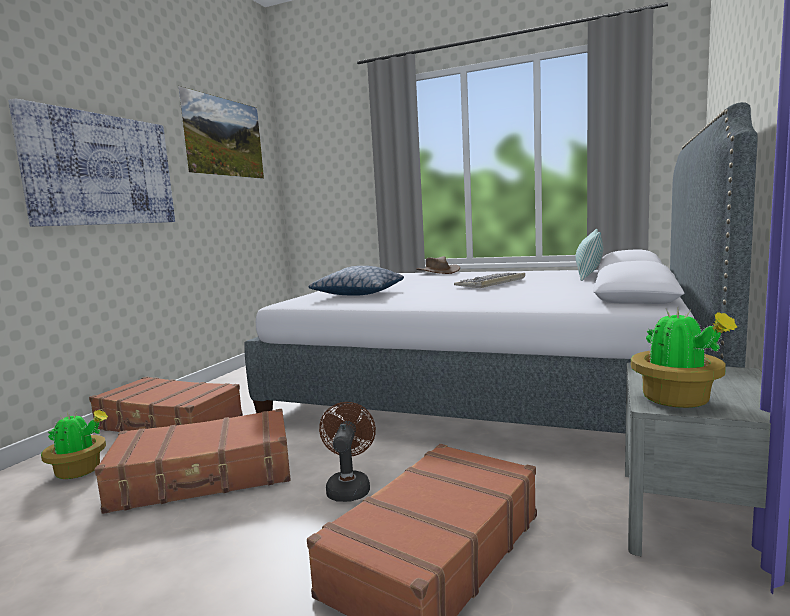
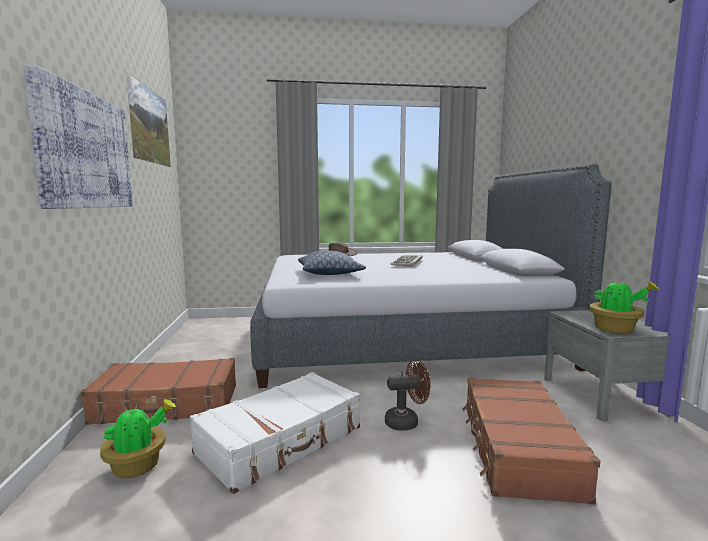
camera: 30 degrees left, 0 degrees up
(205, 477) = (281, 441): brown suitcase -> white suitcase
(349, 487) = (407, 422): brown fan -> brown fan turned 105 degrees clockwise
(589, 275) = (452, 256): pillow -> none

